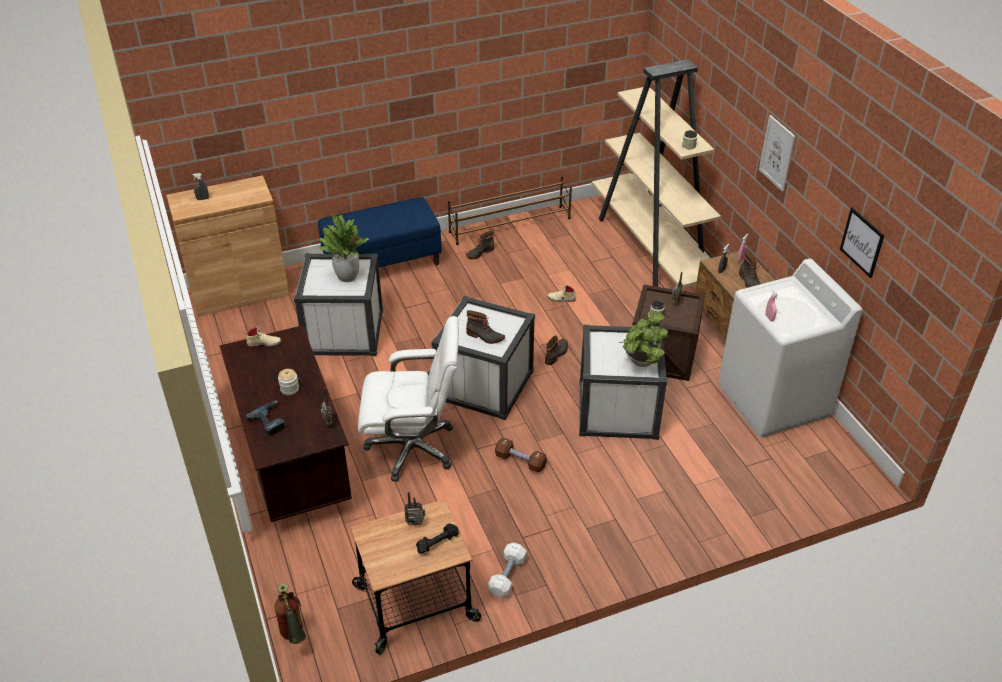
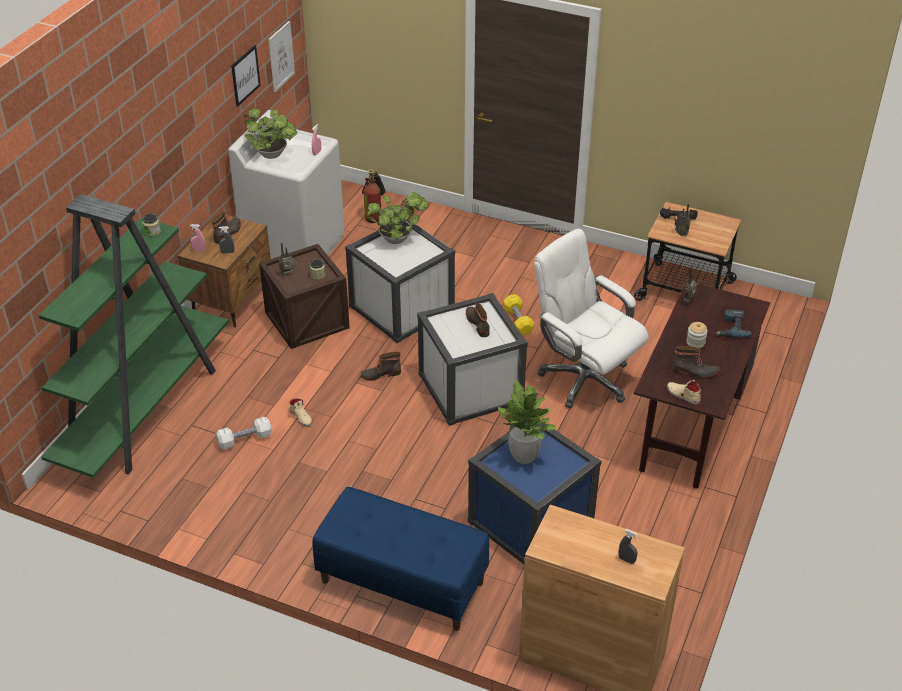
camera: 135 degrees left, 0 degrees up
(295, 639) = (781, 318): fire extinguisher -> fire extinguisher (375, 215)
(344, 331) = (531, 522): white storage box -> blue storage box
(479, 253) = (294, 521): boot -> boot (695, 372)
(507, 576) = (610, 270): white dumbbell -> white dumbbell (245, 439)
(510, 225) = (214, 533): brown shoe rack -> none
(520, 461) = (518, 321): brown dumbbell -> yellow dumbbell
(651, 248) = (145, 409): beige bookcase -> green bookcase
(777, 153) = (166, 134): picture -> picture (281, 56)
(791, 294) = (273, 155): none -> potted plant

